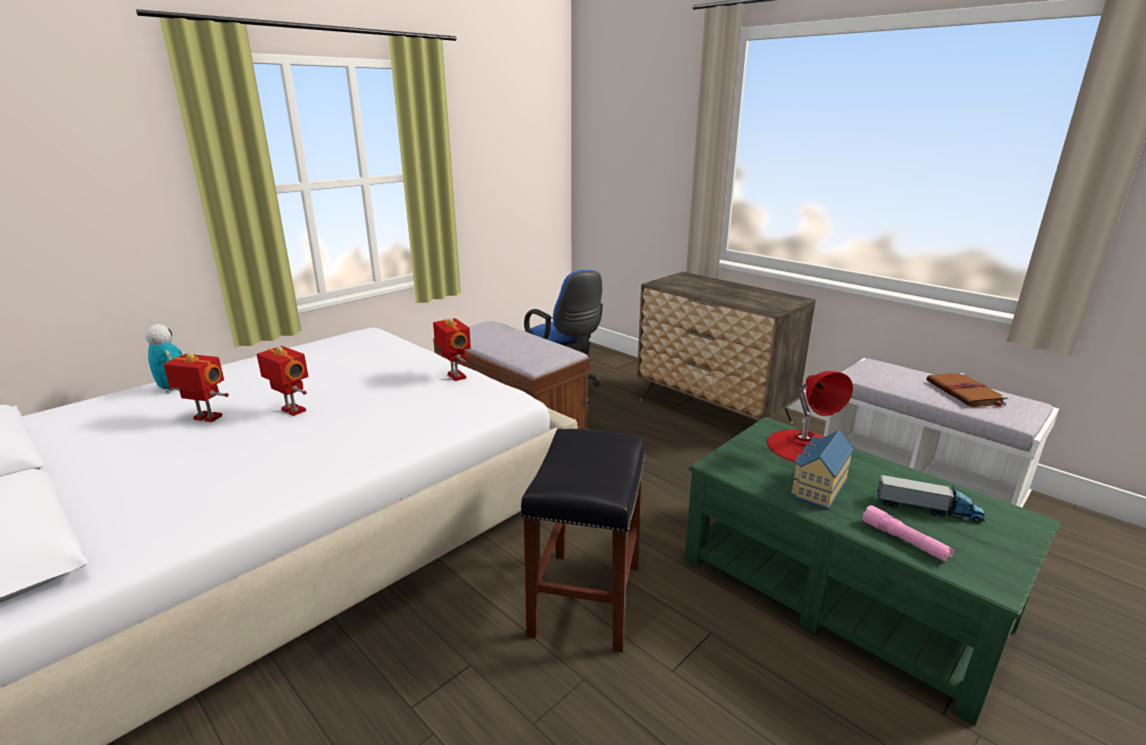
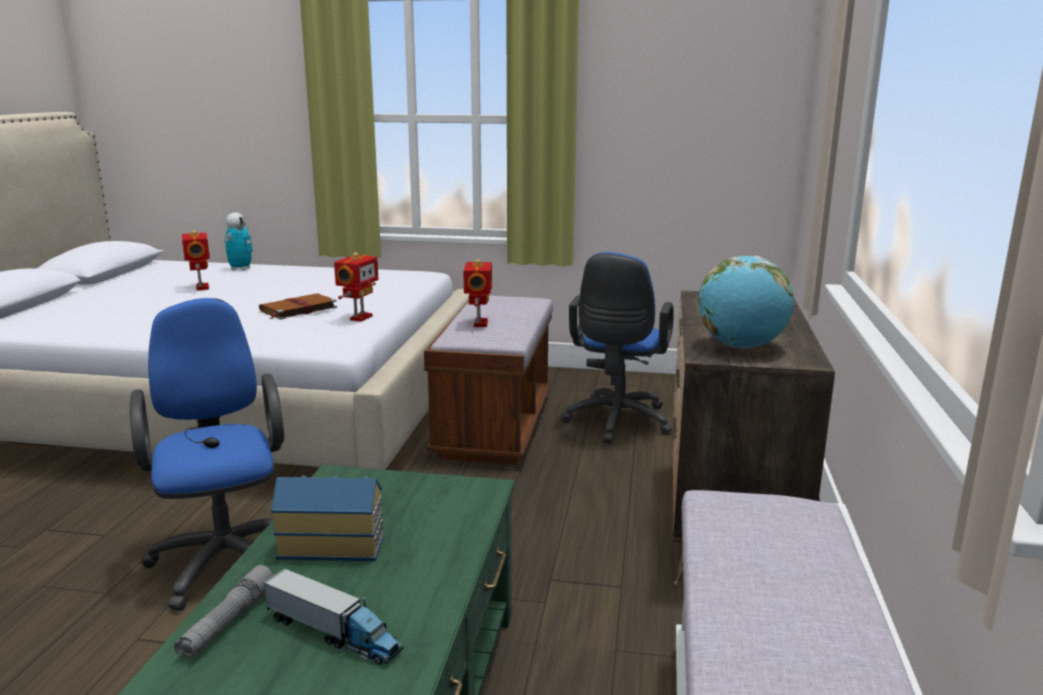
camera: 55 degrees right, 5 degrees down
(292, 411) = (232, 299): toy robot -> toy robot (479, 323)
(586, 597) = (226, 557): black stool -> blue office chair
(762, 301) = (741, 346): none -> globe
(802, 446) = (444, 517): red table lamp -> none
(904, 541) = (228, 622): pink flashlight -> grey flashlight
(927, 509) = (333, 634): toy truck -> toy truck turned 45 degrees counterclockwise
(965, 393) = (794, 605): brown book -> brown book (297, 309)

